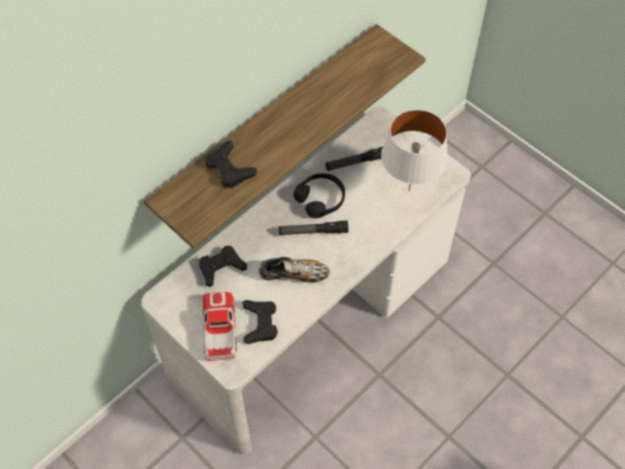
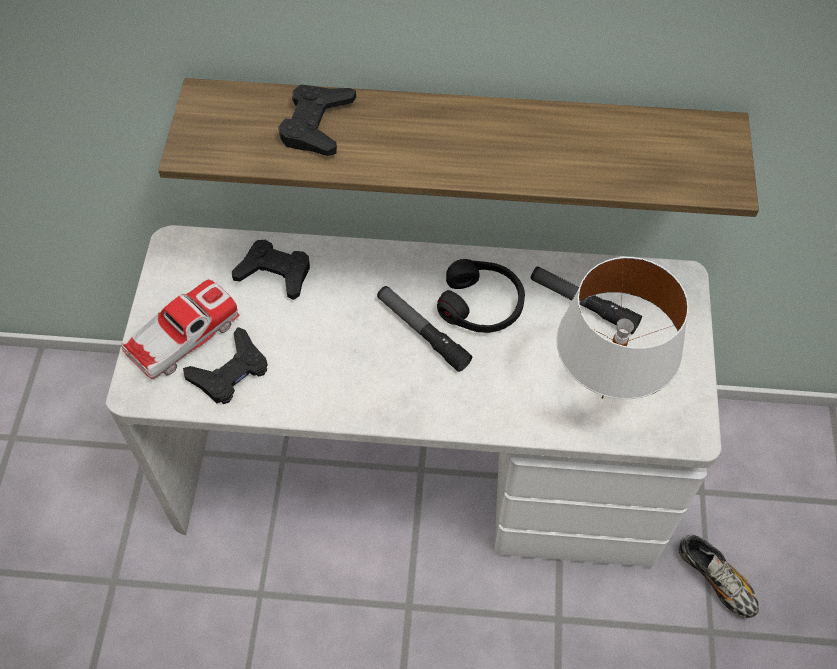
camera: 50 degrees right, 0 degrees up
(294, 275) = (335, 358): shoe -> shoe (715, 579)

